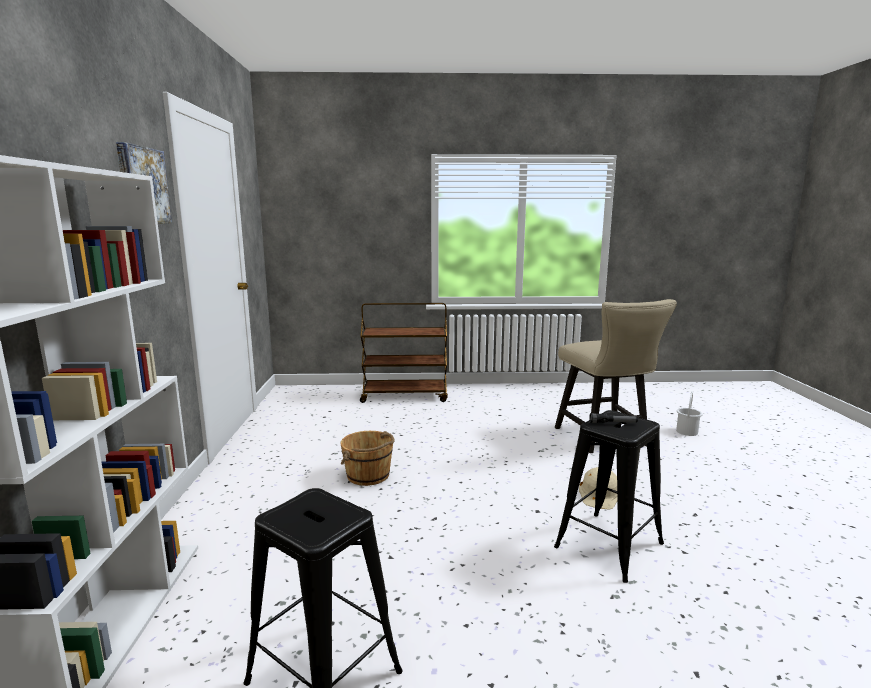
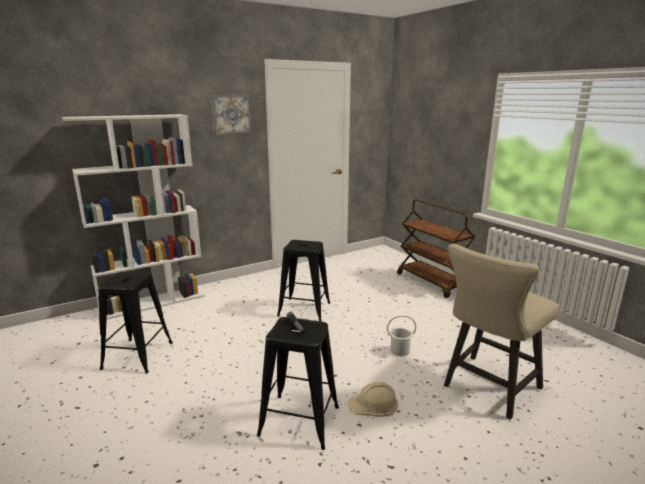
camera: 60 degrees right, 5 degrees up
(369, 475) = (304, 309): brown bucket -> black stool
(686, 431) = (596, 445): white bucket -> white bucket (399, 350)

